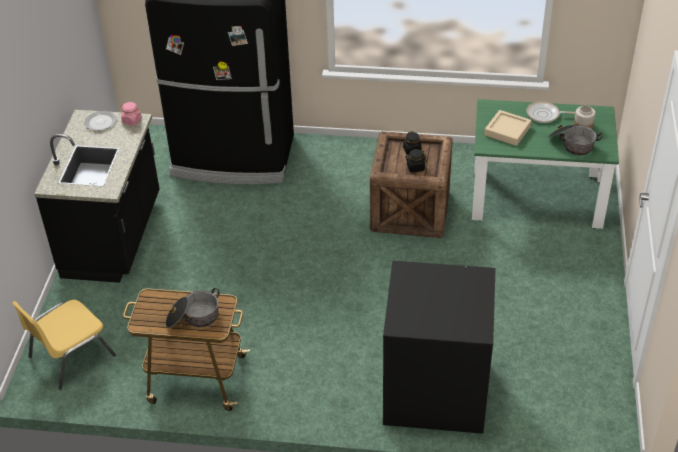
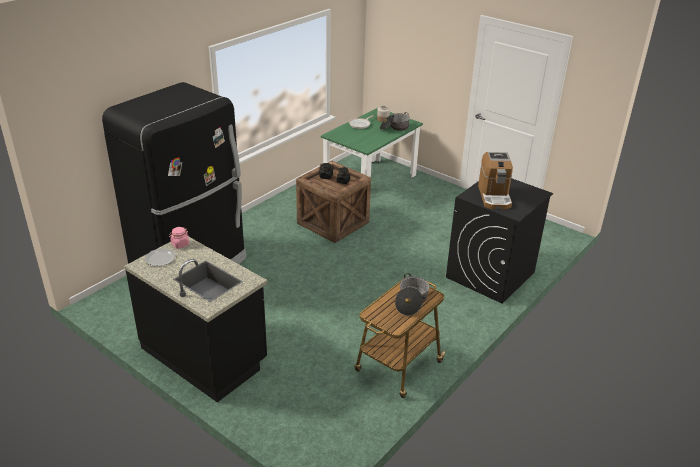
camera: 60 degrees left, 10 degrees down
(70, 356) = (314, 426): yellow chair -> none
(426, 292) = (494, 196): none -> coffee machine
(507, 131) = (360, 138): beige tray -> none

